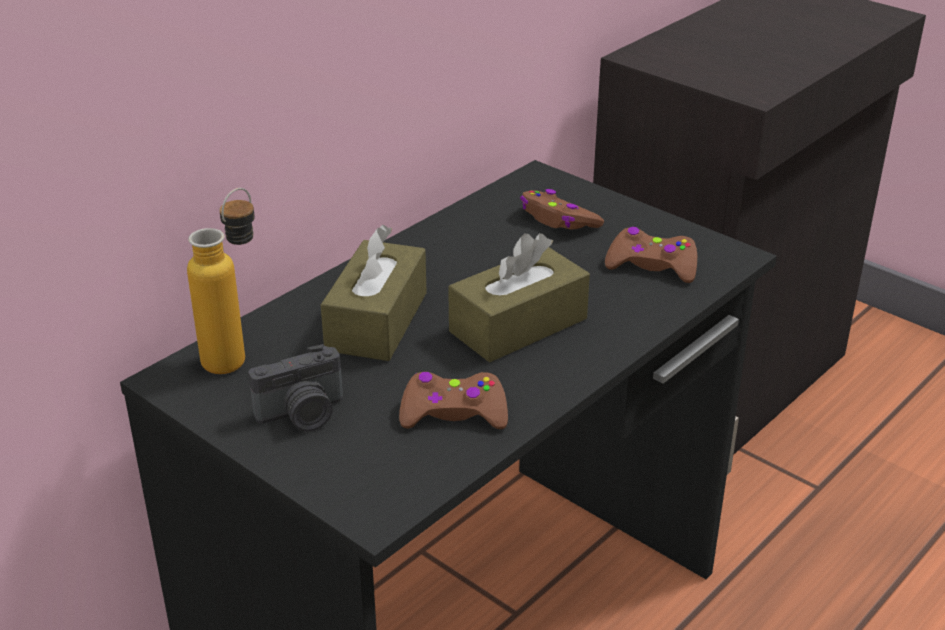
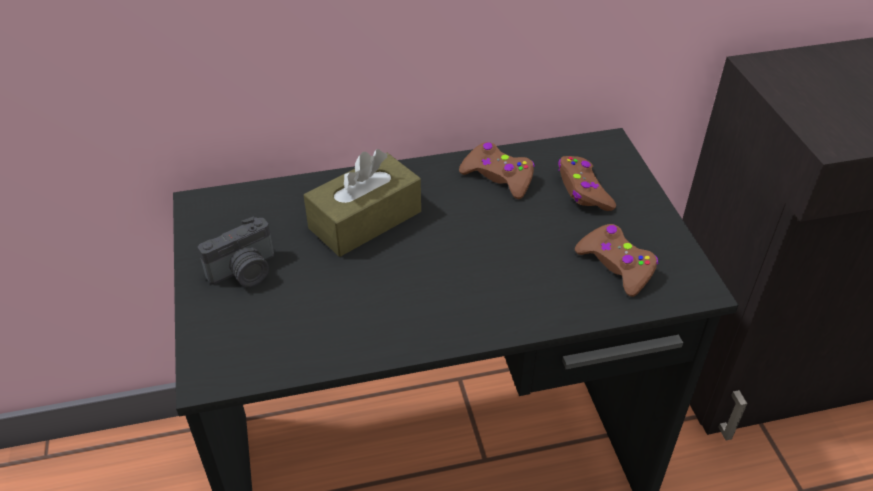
camera: 35 degrees right, 10 degrees up
(237, 354) = (255, 204): bottle -> none
(303, 415) = (245, 272): camera -> camera turned 45 degrees counterclockwise
(453, 413) = (337, 322): brown game controller -> brown game controller (498, 177)
(518, 325) = (457, 270): brown tissue box -> none

